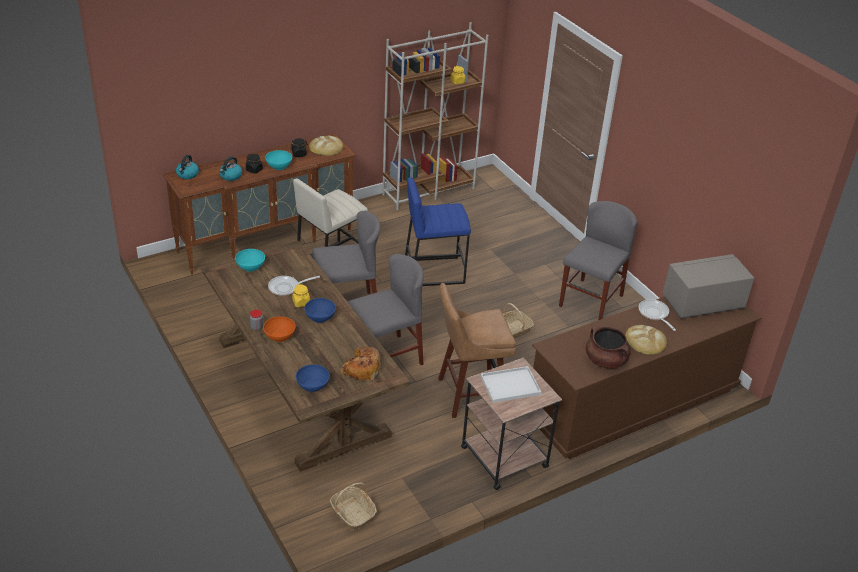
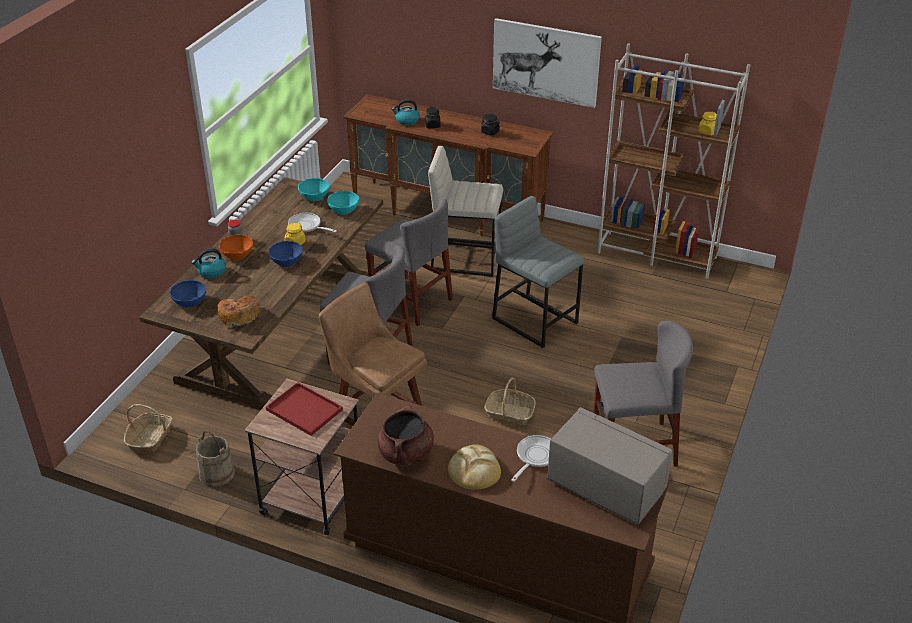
camera: 55 degrees right, 0 degrees up
(187, 175) = (380, 103): kettle -> kettle (211, 272)
(278, 166) = (456, 132): turquoise bowl -> turquoise bowl (343, 209)
(322, 79) = (546, 62): none -> picture
(326, 148) = (521, 139): bread -> none
(431, 494) = (216, 473): none -> beige bucket
(434, 271) = (534, 320): blue stool -> grey stool
(511, 384) = (306, 410): white tray -> red tray

